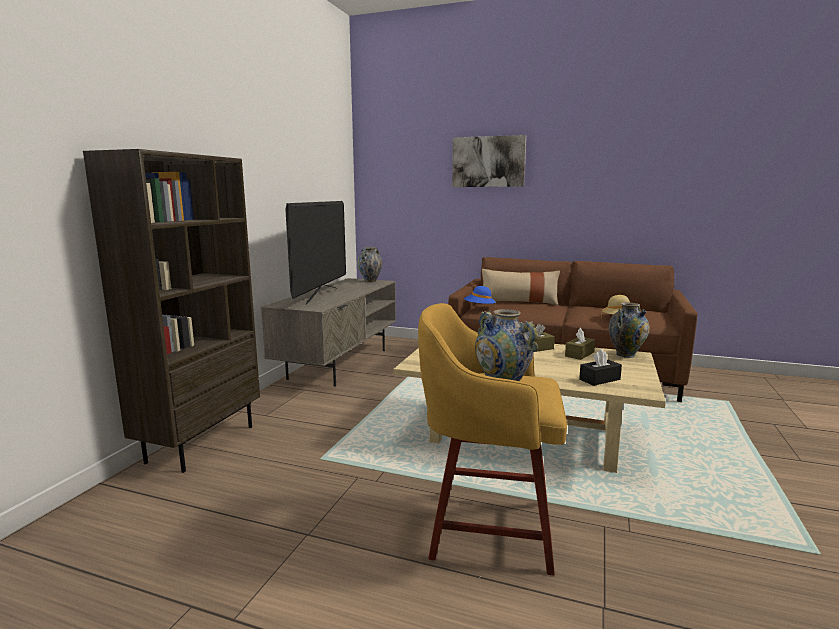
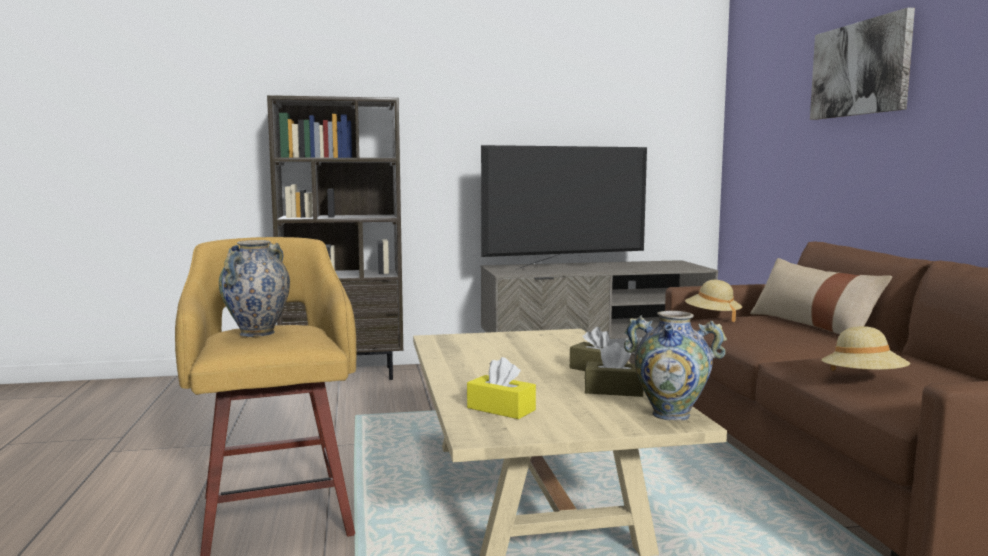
camera: 60 degrees right, 5 degrees down
(370, 281) = (684, 266): vase -> none
(479, 308) = (712, 317): blue hat -> beige hat
(599, 379) = (501, 409): black tissue box -> yellow tissue box

